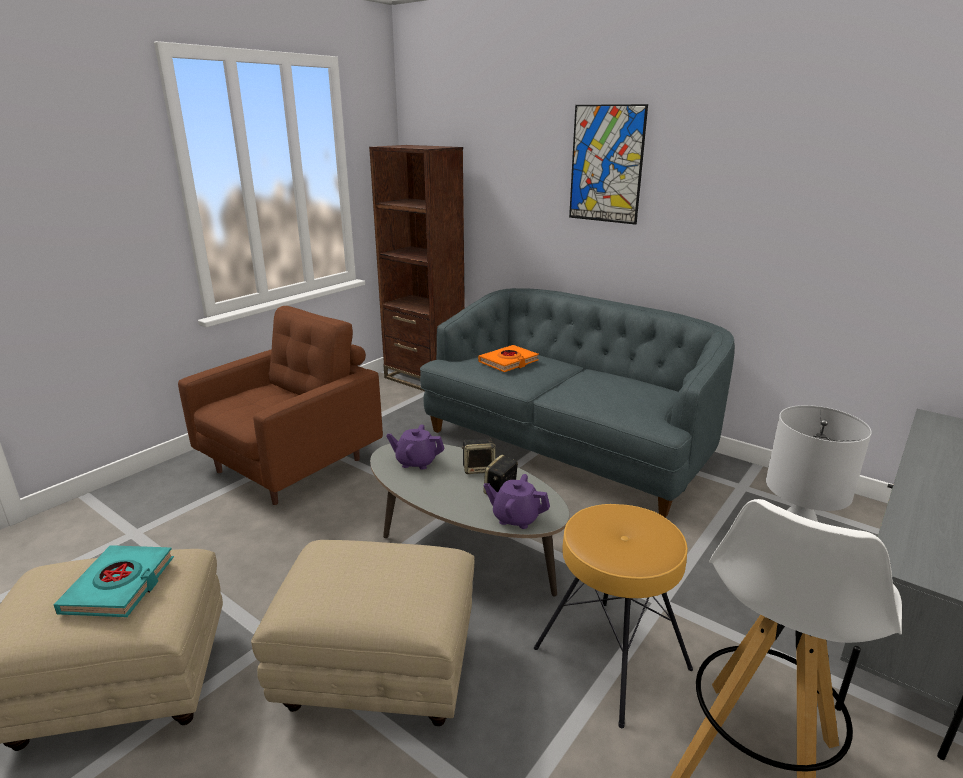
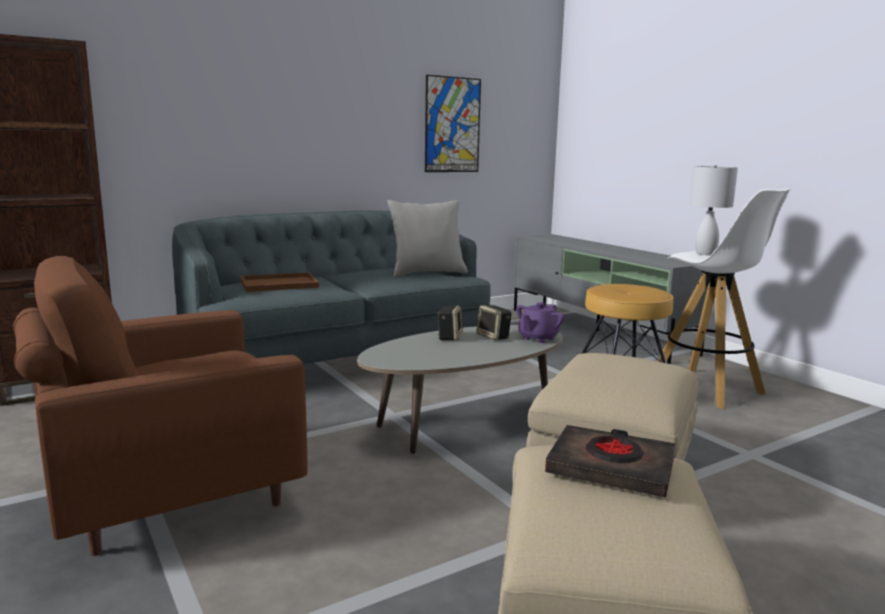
camera: 70 degrees left, 10 degrees down
(120, 586) = (611, 468): turquoise book -> black book
(293, 464) = (169, 493): brown armchair -> brown armchair turned 90 degrees counterclockwise
(416, 462) = (412, 353): purple teapot -> none
(508, 362) = (280, 284): orange book -> brown tray
(606, 164) = (279, 78): picture -> picture (452, 125)
(637, 404) = (427, 273): none -> grey pillow

